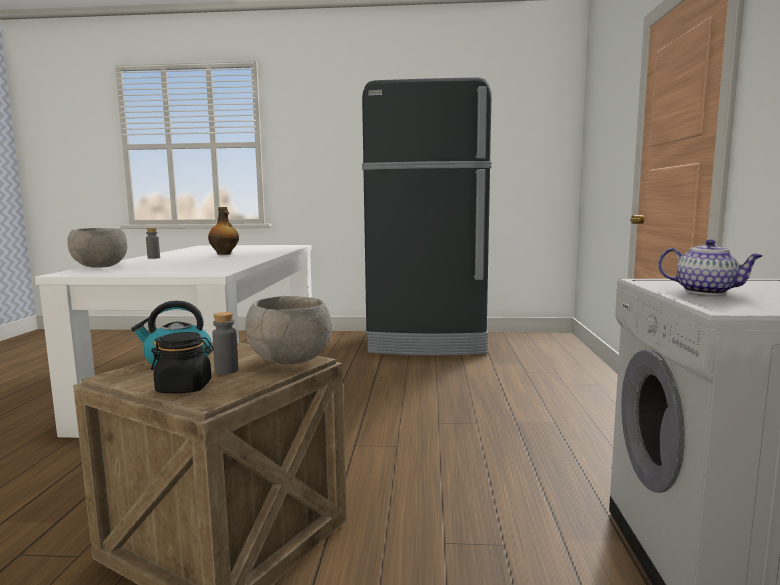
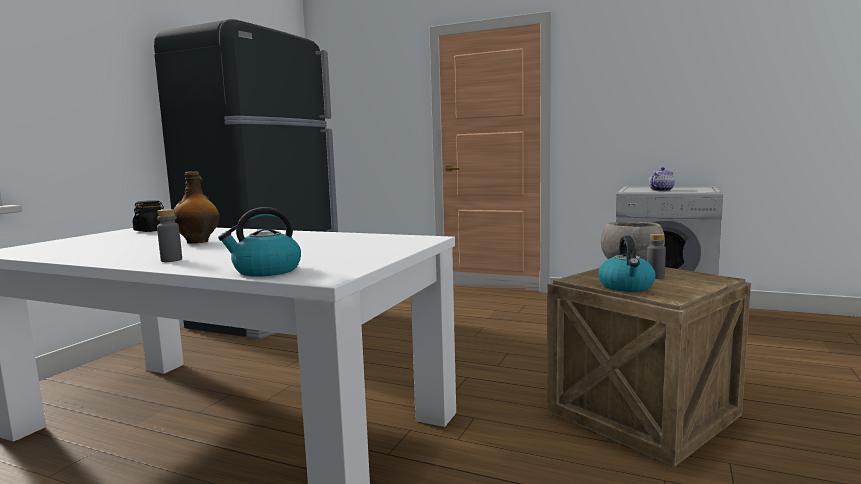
camera: 70 degrees left, 0 degrees up
(100, 267) = (266, 271): grey bowl -> kettle
(184, 388) = (698, 283): black jar -> black jar (151, 230)

